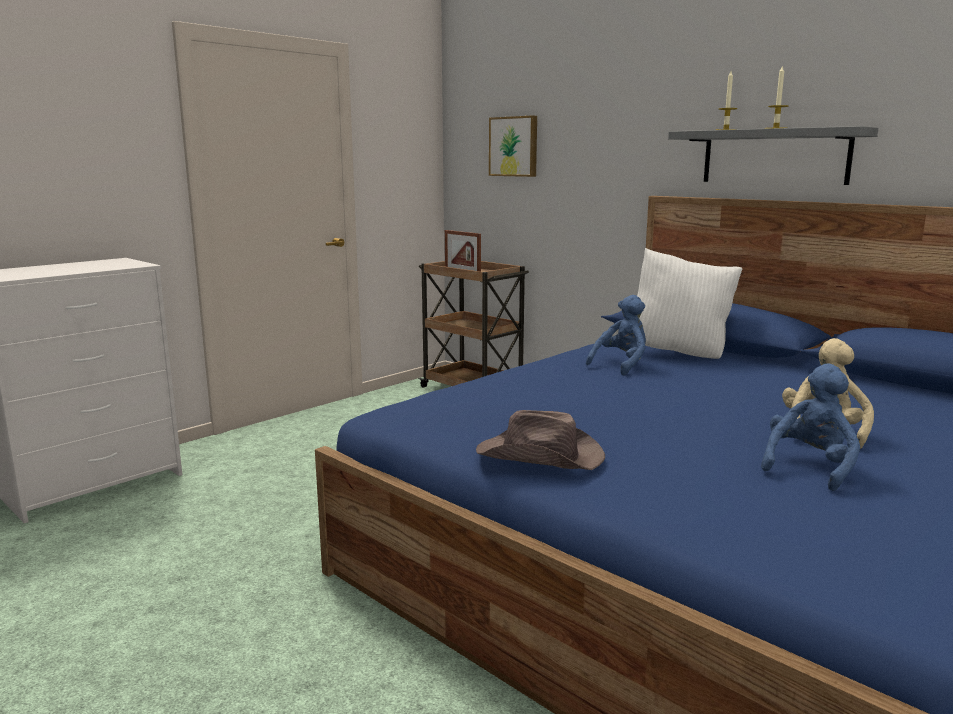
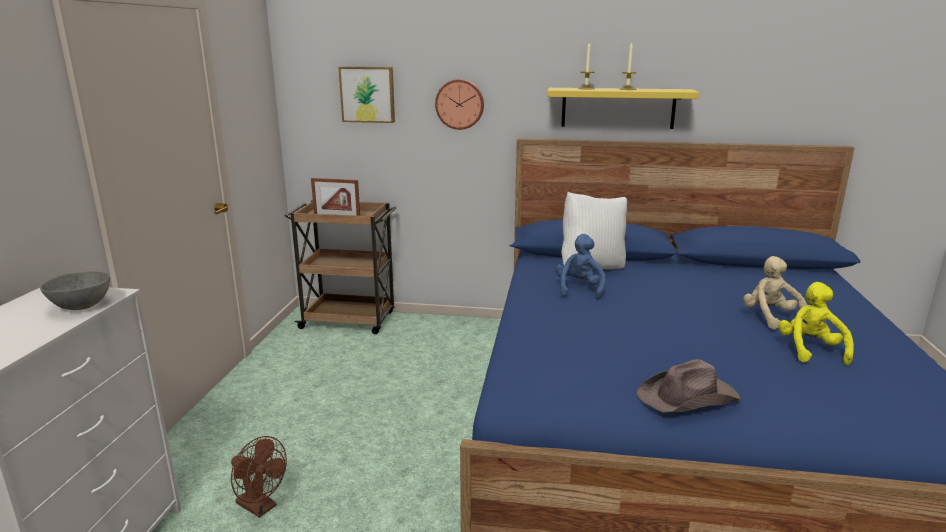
camera: 35 degrees left, 5 degrees up
(109, 267) = (81, 307): none -> grey bowl
(229, 491) = (261, 507): none -> brown fan
(597, 155) = (460, 104): none -> wall clock
(774, 156) = (618, 108): grey shelf -> yellow shelf
(809, 467) = (810, 350): blue plush toy -> yellow plush toy

